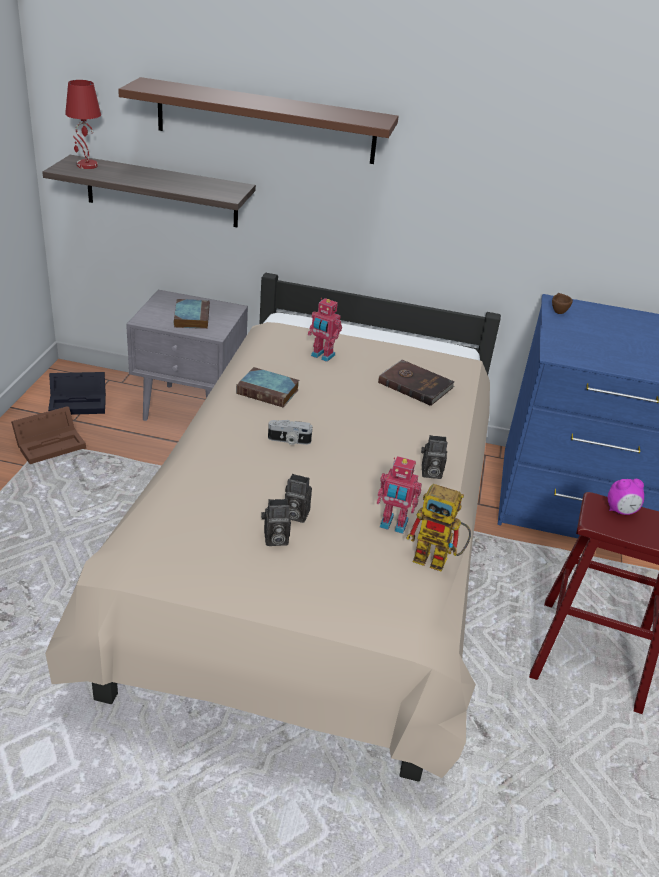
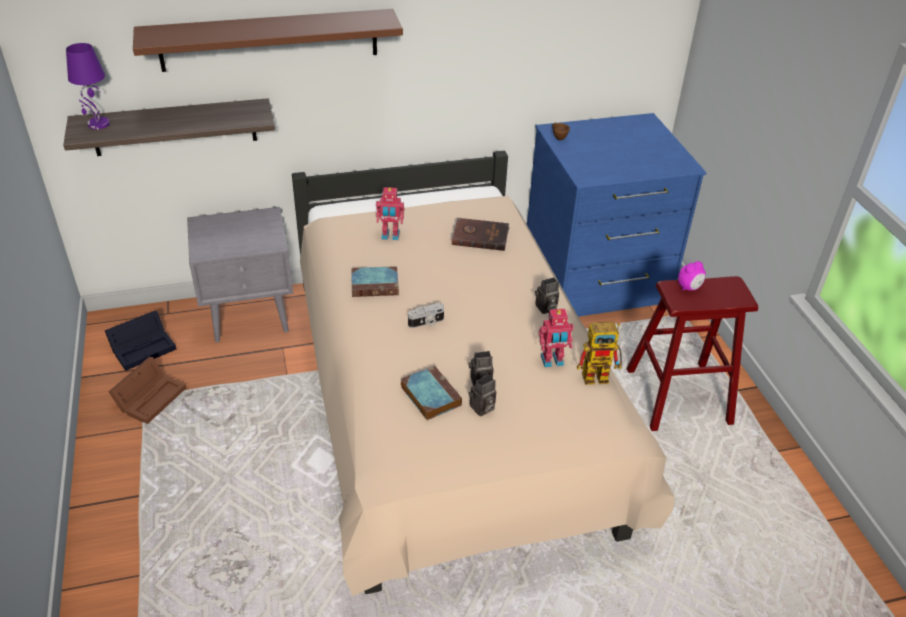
camera: 25 degrees left, 5 degrees up
(86, 165) = (98, 124): red table lamp -> purple table lamp
(191, 317) = (241, 235): book -> book (429, 395)

